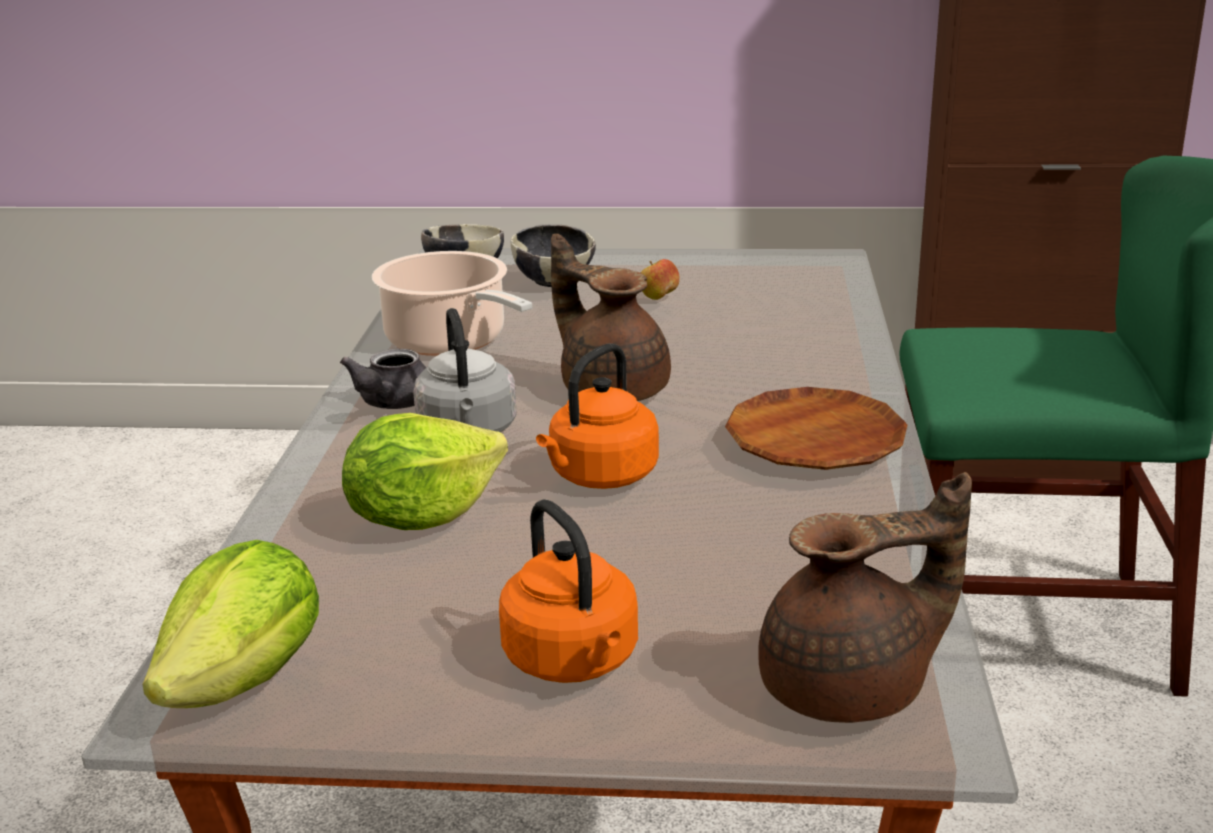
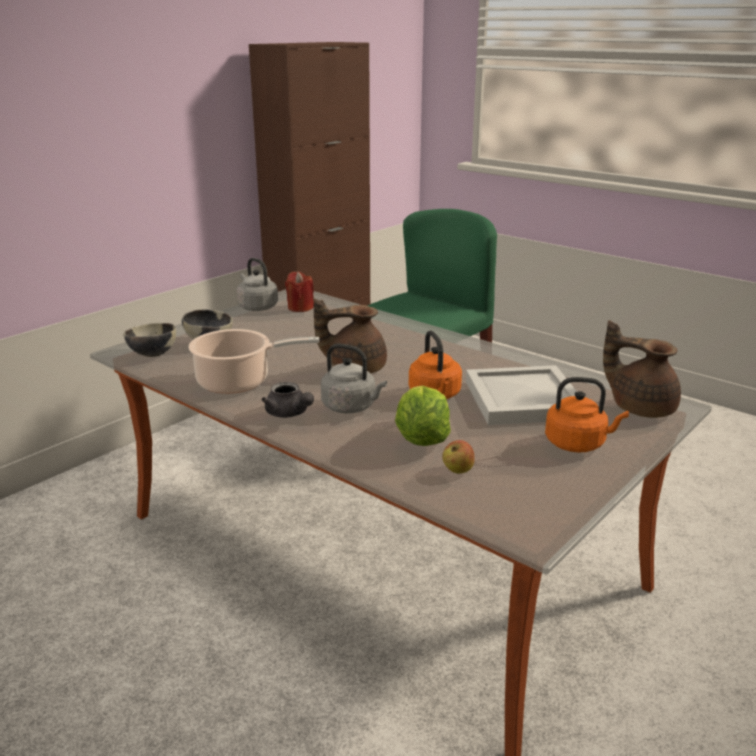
camera: 55 degrees left, 0 degrees up
(246, 680) = (523, 513): lettuce -> none
(659, 298) = (273, 330): apple -> apple (458, 470)
(697, 557) = (525, 400): none -> white tray
(726, 259) = (256, 307): none -> grey kettle
(778, 281) = (300, 307): none -> red candle
(815, 441) = (460, 353): brown plate -> none
(851, 690) = (640, 407): brown teapot -> brown teapot turned 75 degrees counterclockwise

